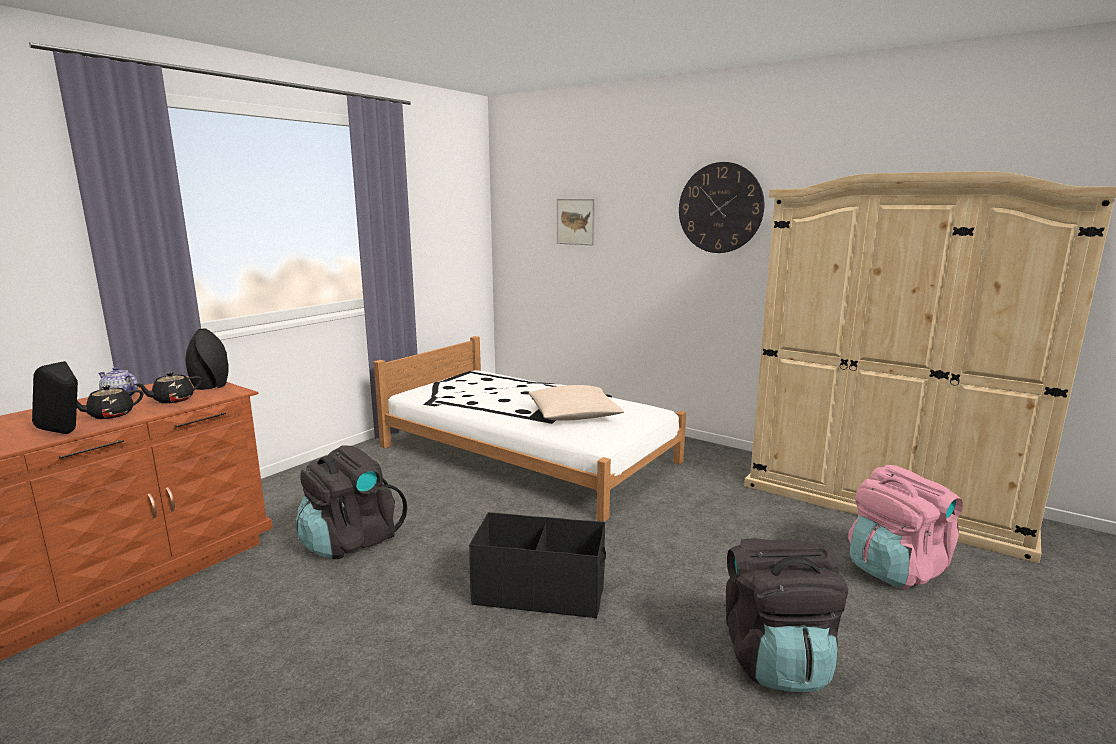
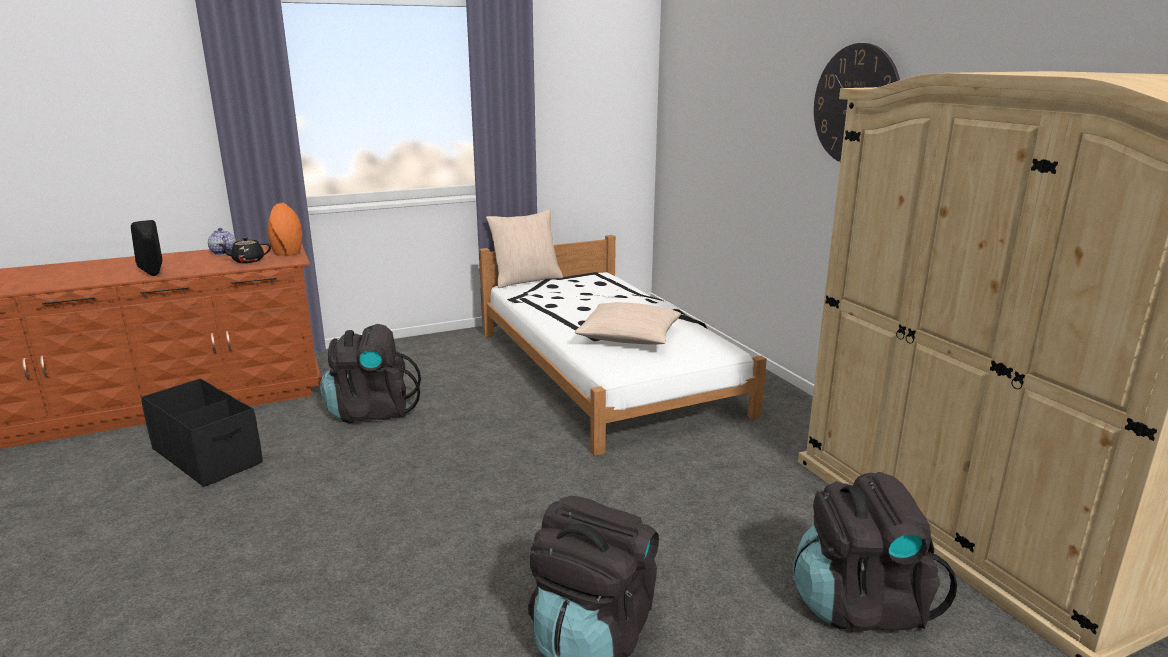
camera: 30 degrees right, 5 degrees up
(110, 415) = (196, 266): black teapot -> none
(211, 386) = (288, 253): black vase -> orange vase
(415, 386) = (526, 280): none -> beige pillow
(540, 591) = (462, 499): black storage box -> black storage box (207, 456)
(576, 221) = (723, 111): picture -> none
(895, 569) = (860, 605): pink backpack -> black backpack

